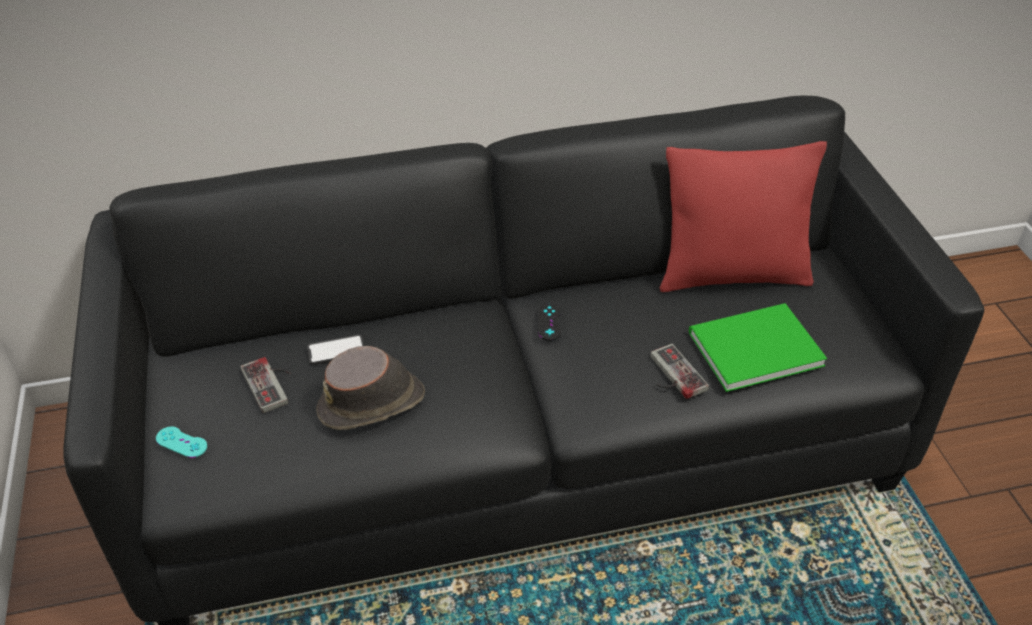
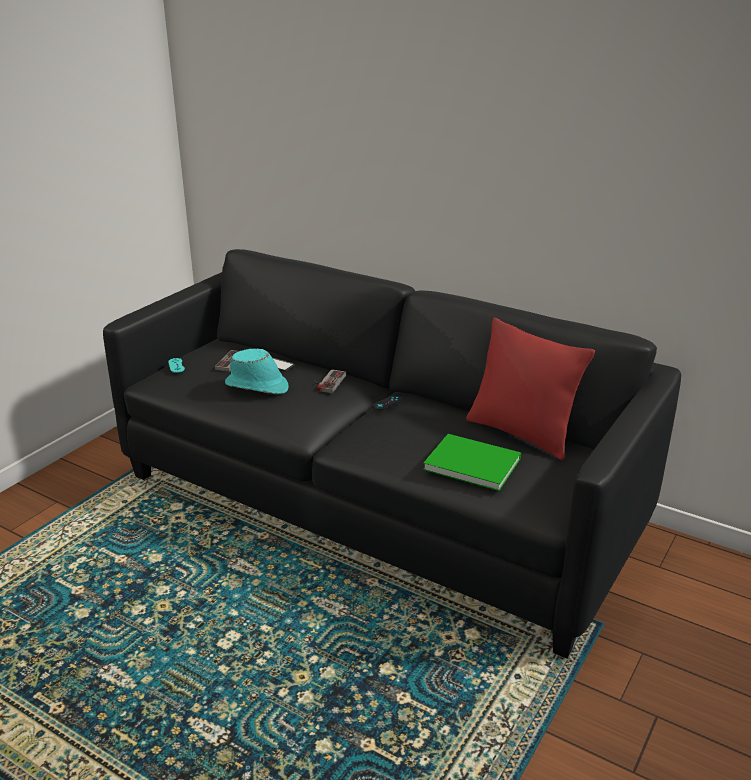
camera: 45 degrees right, 15 degrees down
(373, 403) = (257, 386): brown hat -> turquoise hat
(671, 375) = (407, 449): game controller -> game controller (327, 382)

